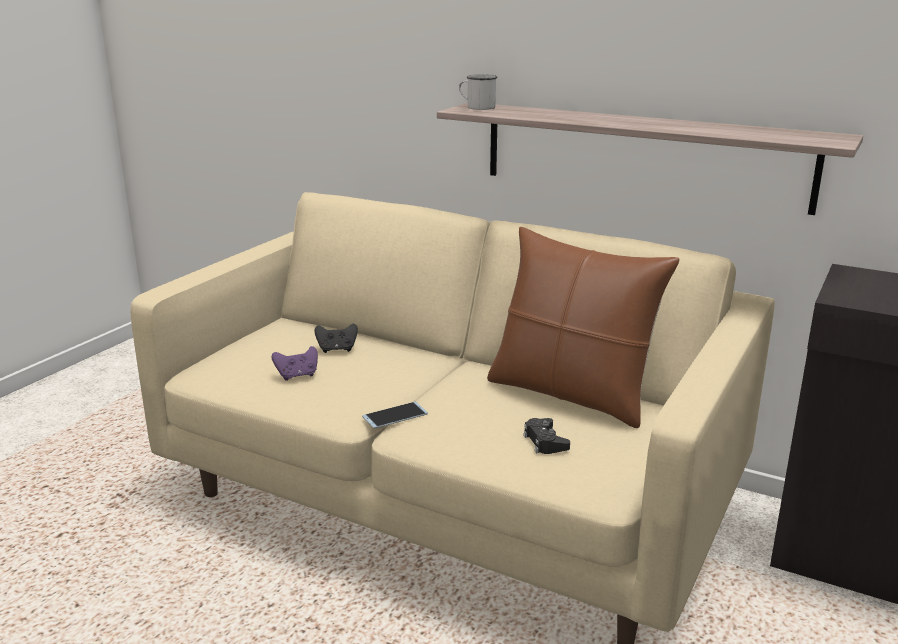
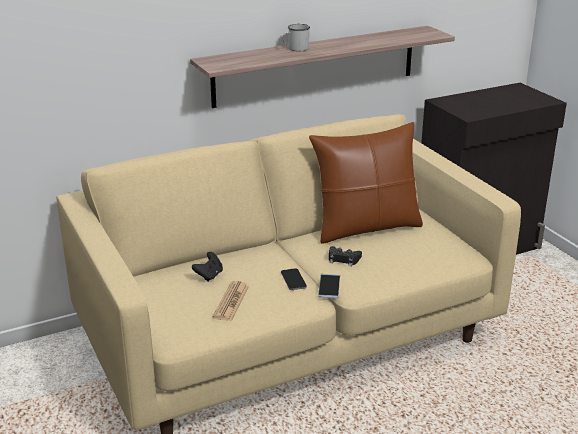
camera: 55 degrees left, 5 degrees up
(297, 376) = (231, 302): purple game controller -> newspaper
(383, 392) = (293, 280): none -> phone
(477, 107) = (215, 61): white mug -> white mug (295, 49)
(545, 442) = (409, 254): black game controller -> black game controller (343, 259)

